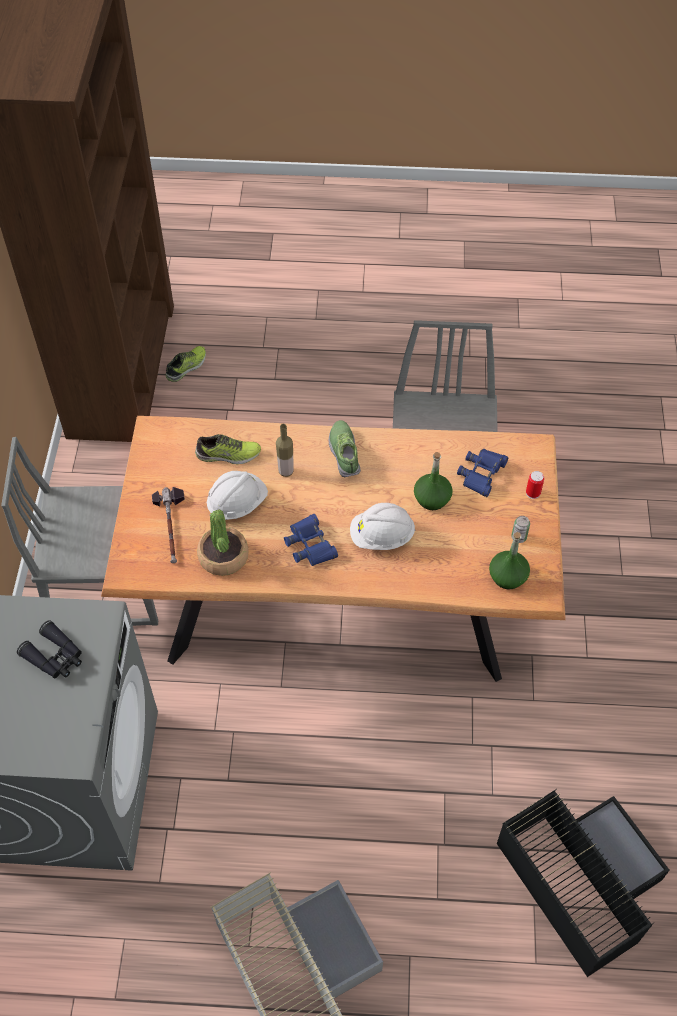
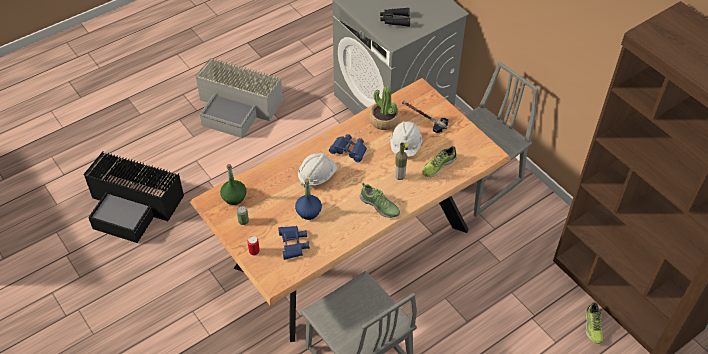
camera: 140 degrees right, 5 degrees down
(432, 498) = (308, 212): green bottle -> blue bottle

